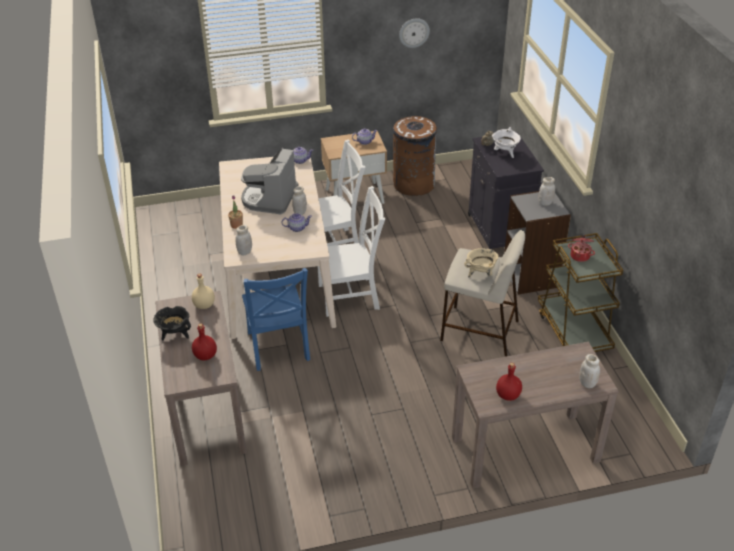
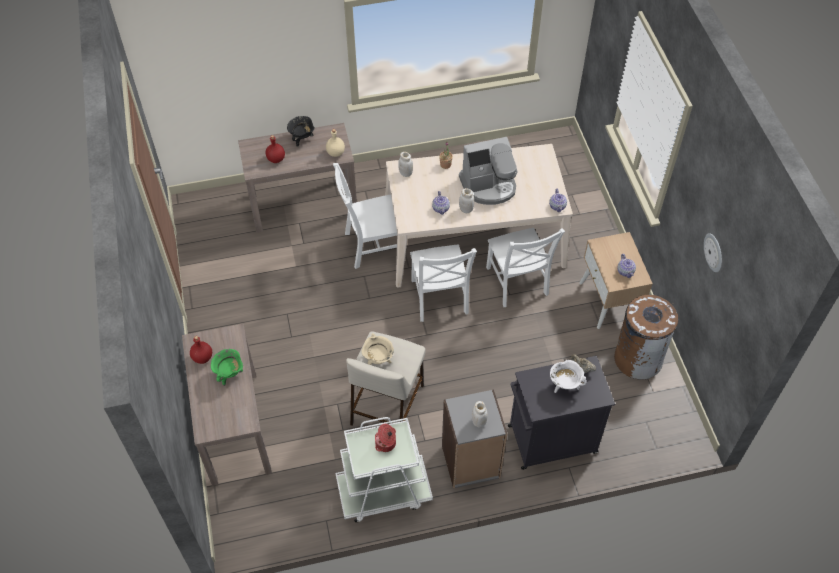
camera: 90 degrees right, 15 degrees up
(270, 198) = (489, 186): coffee machine -> coffee machine turned 150 degrees clockwise
(278, 348) = (371, 245): blue chair -> white chair
(525, 370) = (229, 374): none -> green cooking pot
(573, 330) = (383, 492): brown cart -> white cart
(587, 383) = (207, 420): white jar -> none

